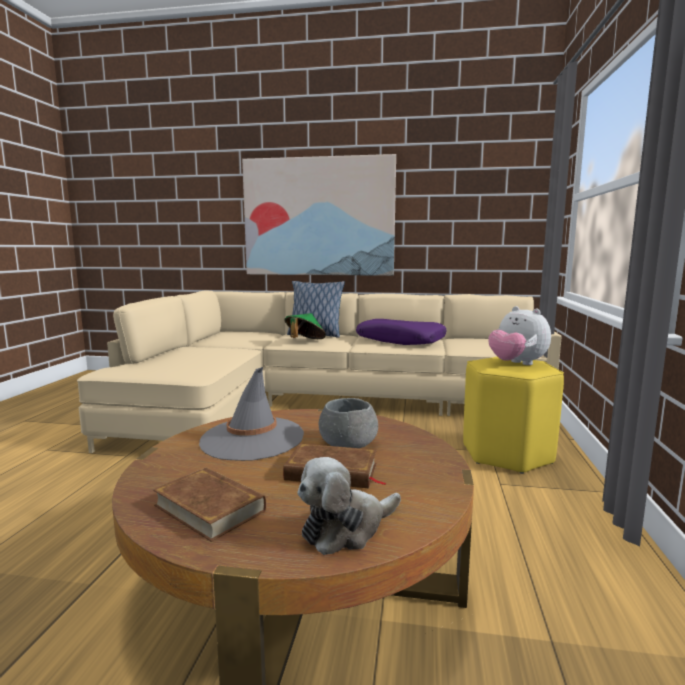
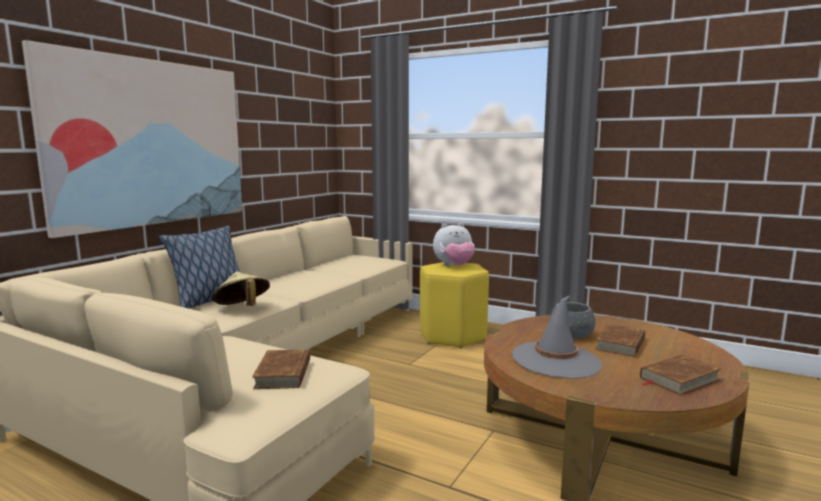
camera: 70 degrees left, 0 degrees up
(179, 365) = (284, 373): none -> brown book
(304, 341) = (242, 308): green hat -> beige hat
(346, 529) = (692, 349): plush toy -> none
(400, 340) = (301, 279): purple pillow -> none

